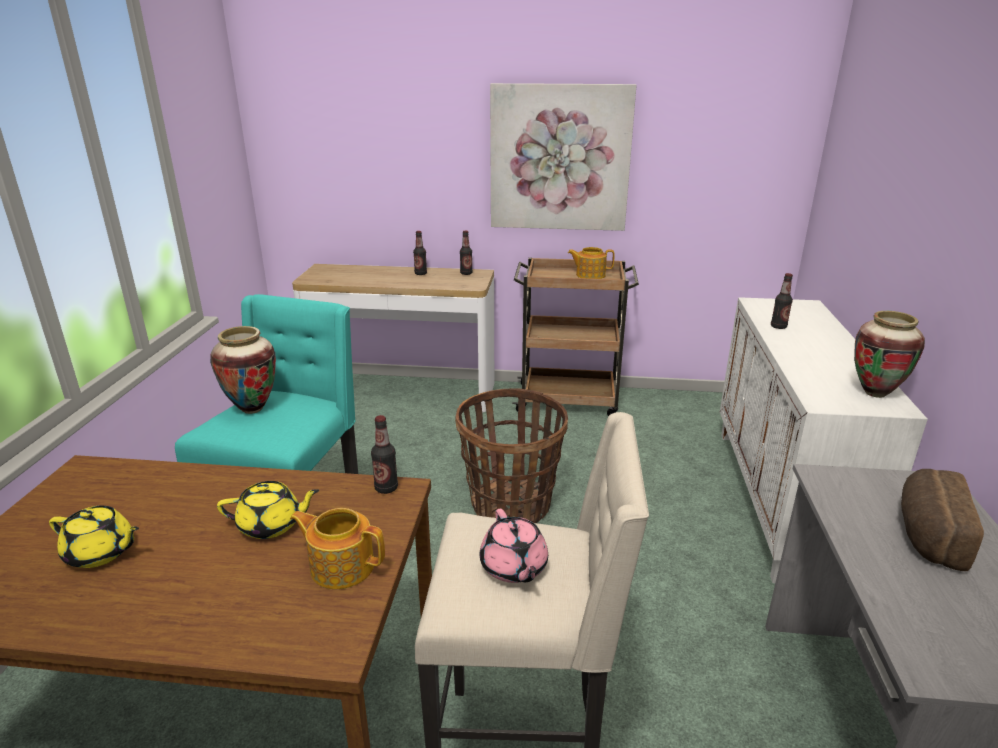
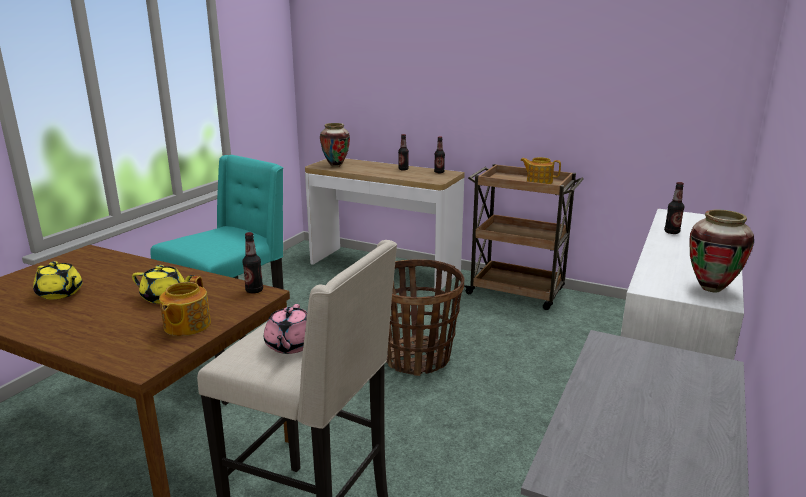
camera: 20 degrees right, 5 degrees down
(252, 409) = (209, 234): vase -> vase (335, 165)
(341, 566) = (186, 325): teapot -> teapot turned 120 degrees counterclockwise
(559, 158) = (523, 80): picture -> none
(927, 534) = (662, 396): bread -> none

